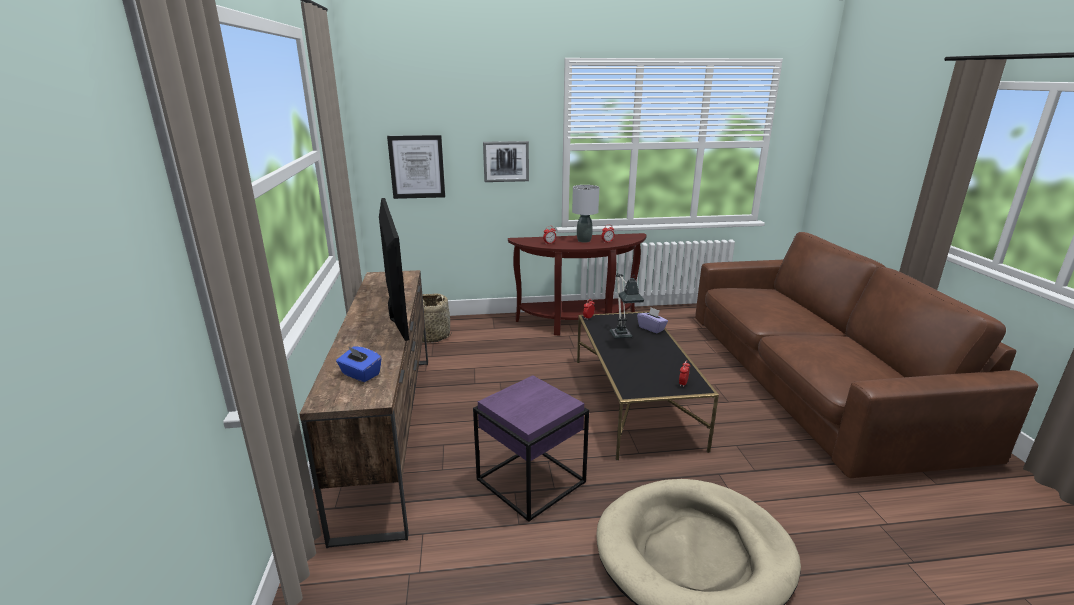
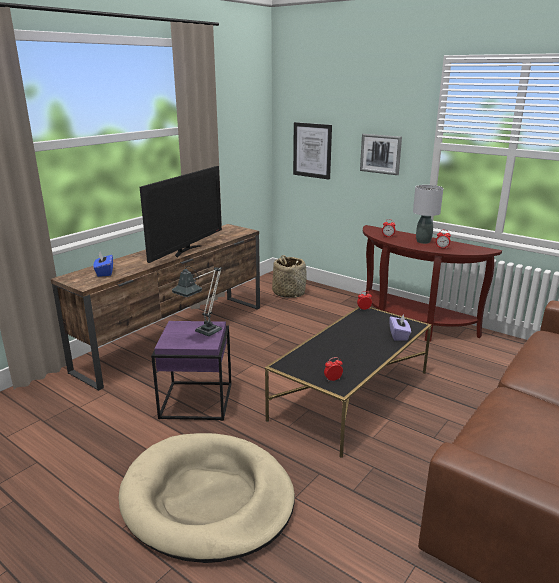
camera: 45 degrees right, 0 degrees up
(622, 337) = (359, 331): table lamp -> table lamp (204, 333)

